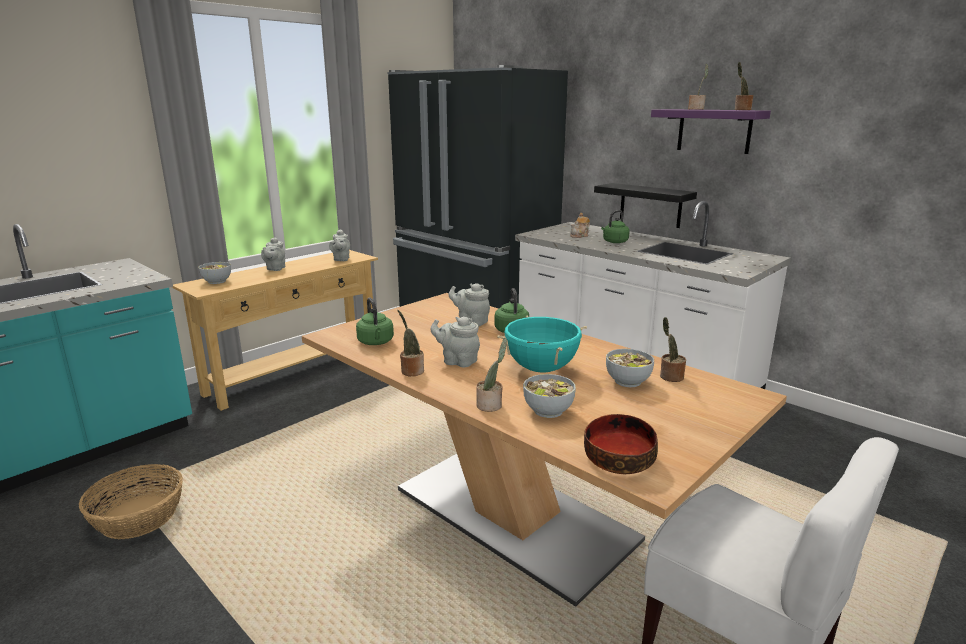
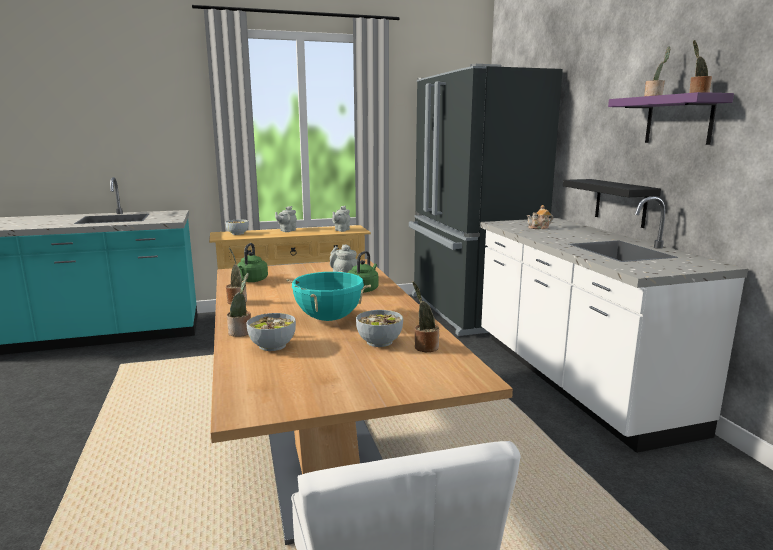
camera: 30 degrees right, 5 degrees down
(139, 517) = (108, 381): basket -> none
(457, 361) = (279, 301): grey teapot -> none
(614, 242) = (562, 235): green kettle -> none
(618, 457) = (253, 388): bowl -> none

